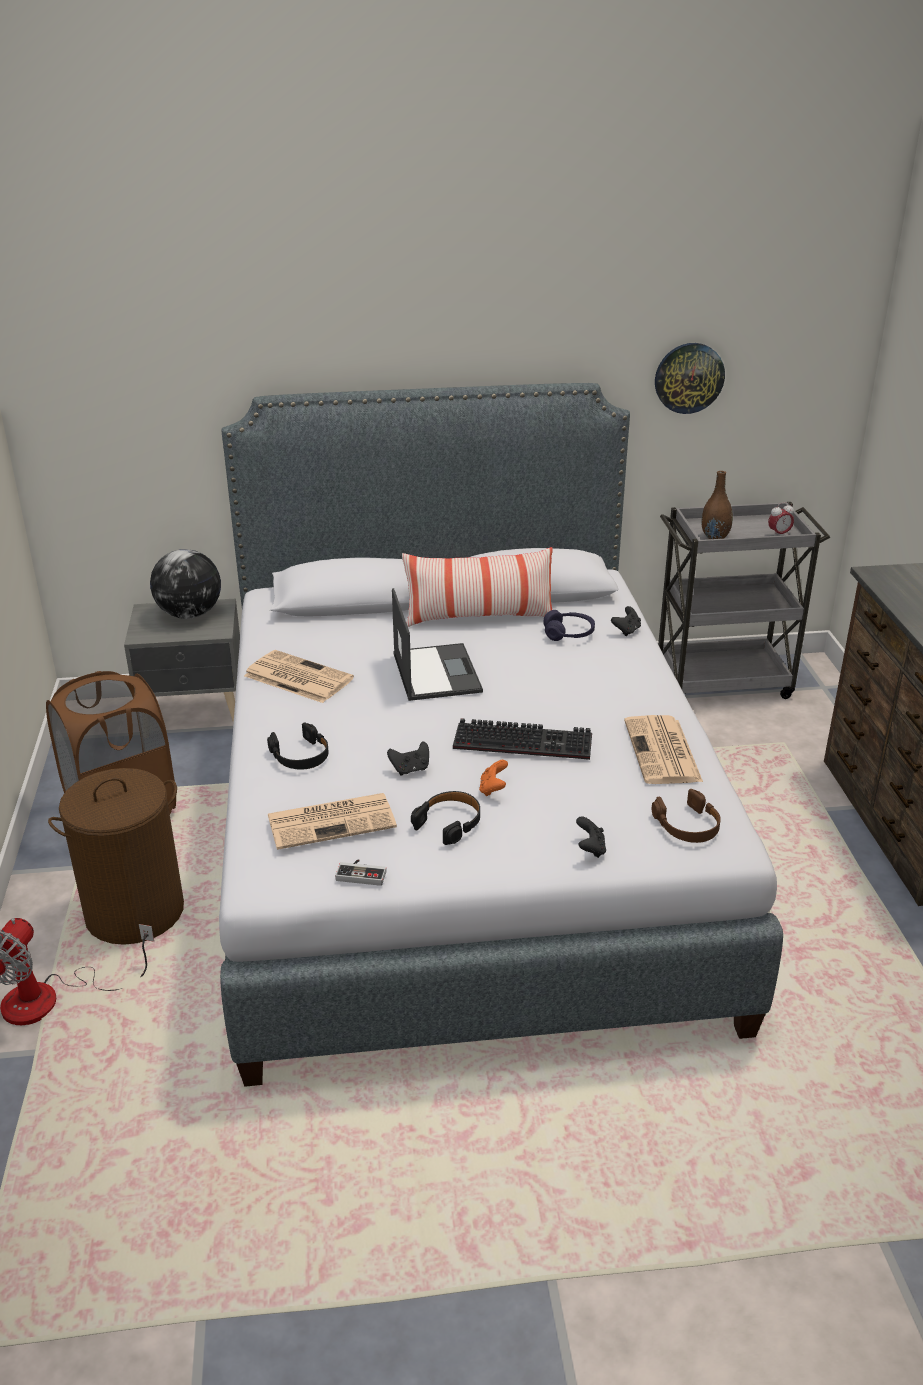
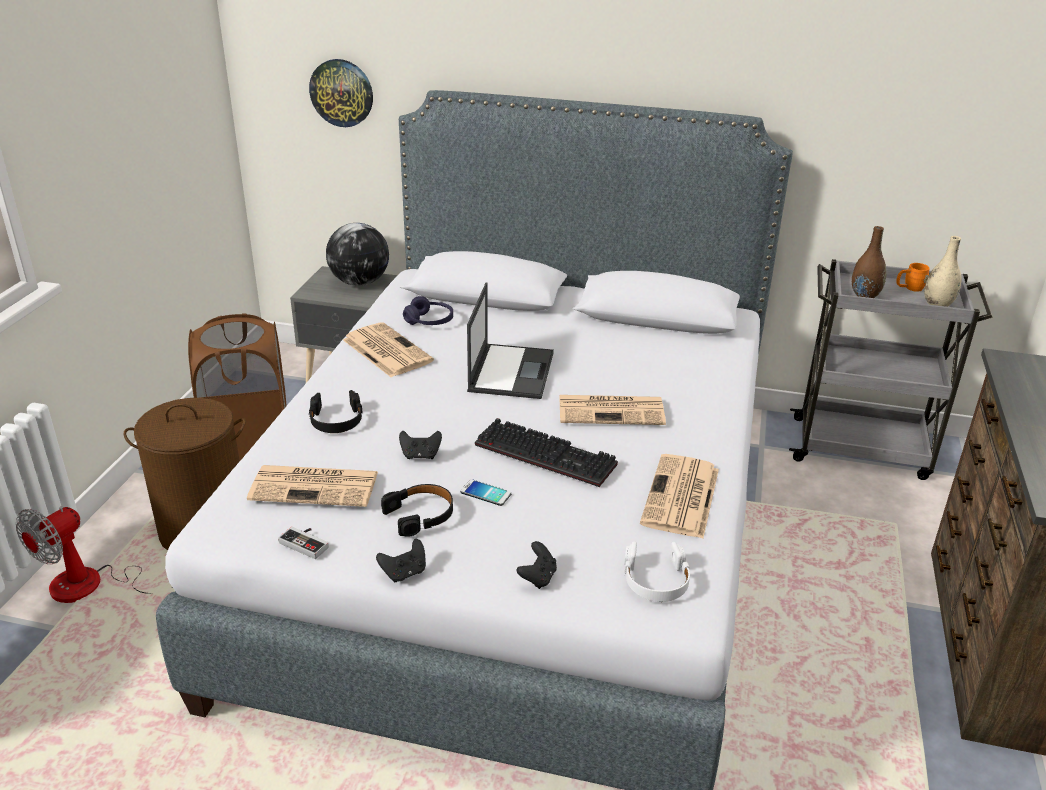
camera: 20 degrees right, 0 degrees up
(479, 618) = (588, 330): pillow -> none
(493, 789) = (485, 493): orange game controller -> phone
(554, 689) = (612, 410): none -> newspaper
(568, 634) = (664, 361): purple headphones -> purple headphones (429, 321)
(626, 631) = (724, 370): black game controller -> black game controller (404, 573)
(688, 825) = (656, 580): brown headphones -> white headphones
(689, 378) = (866, 125): wall clock -> wall clock (342, 93)
(747, 523) = (909, 288): none -> orange mug
(779, 534) = (937, 304): alarm clock -> beige vase

